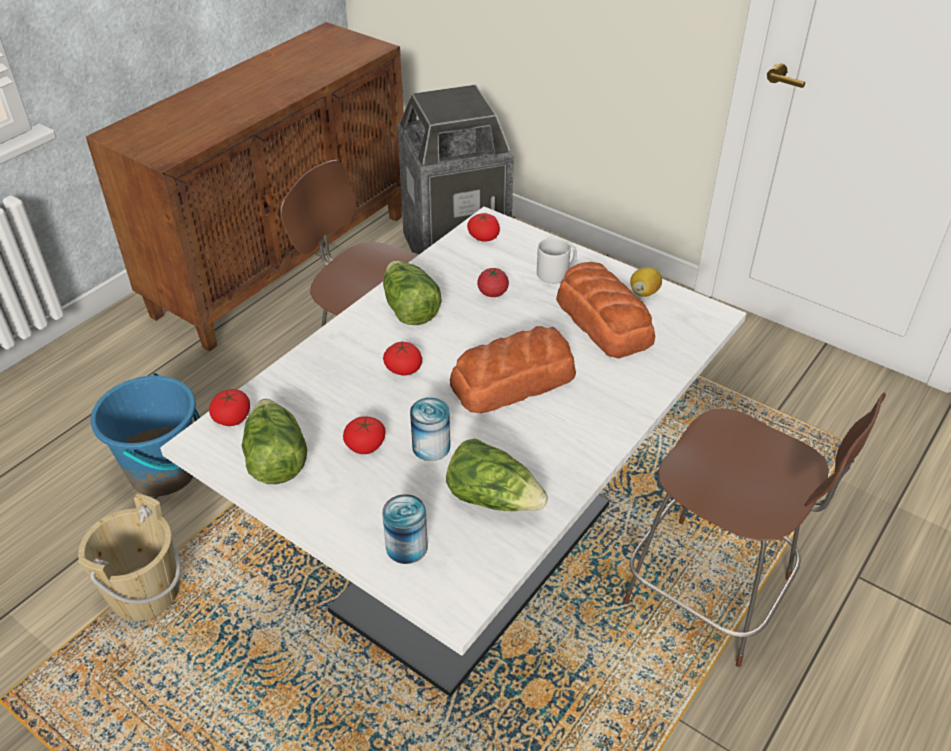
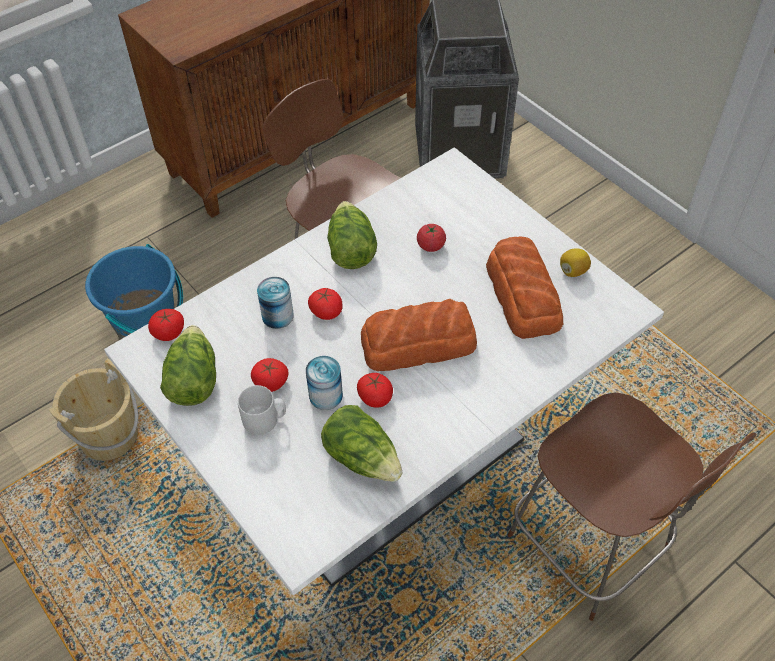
camera: 15 degrees right, 10 degrees up
(406, 546) = (276, 487): can -> can (277, 316)
(483, 237) = (442, 182): tomato -> tomato (375, 397)
(556, 274) = (497, 235): grey mug -> grey mug (265, 420)

